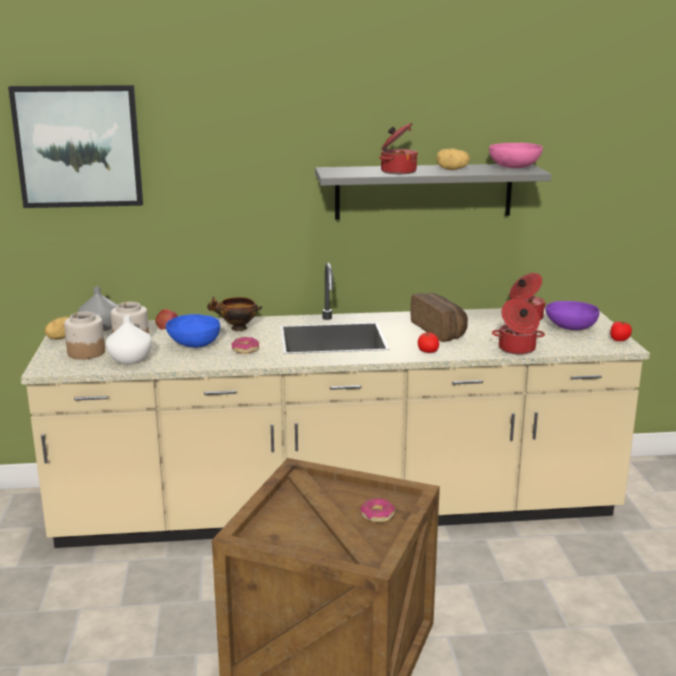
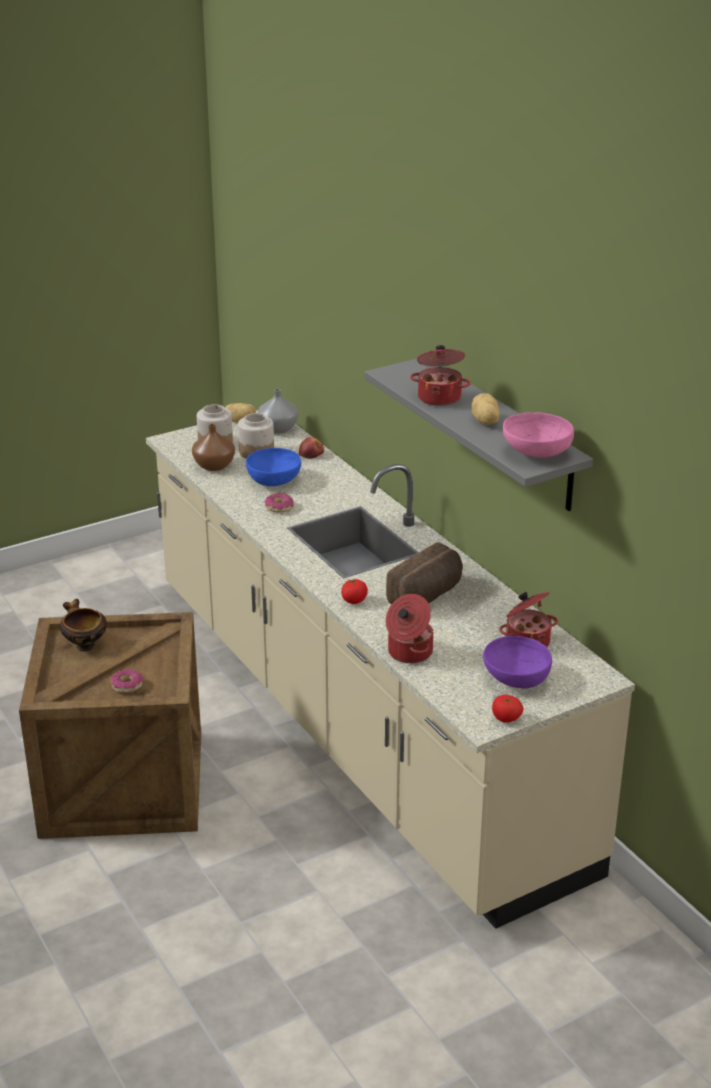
camera: 65 degrees right, 10 degrees up
(78, 146) = (295, 252): picture -> none
(131, 360) = (214, 466): white vase -> brown vase
(237, 328) = (332, 487): bowl -> bowl (84, 645)

